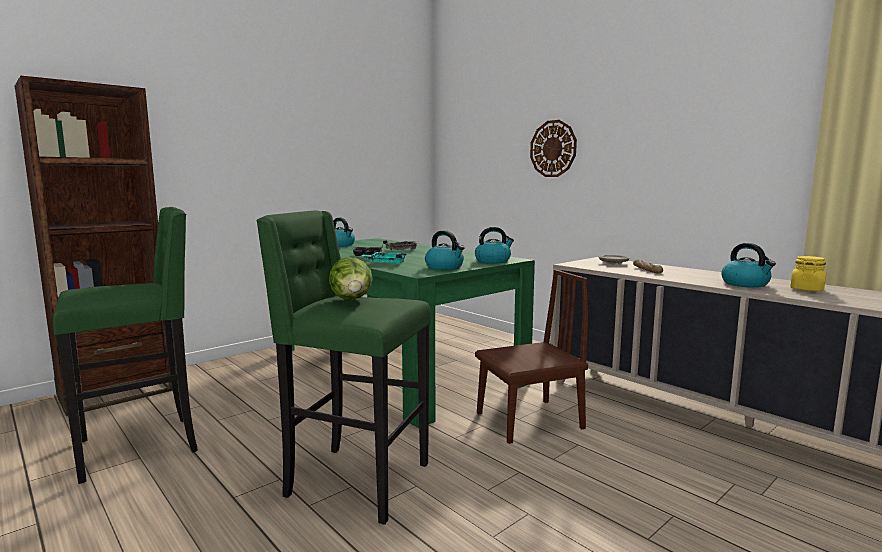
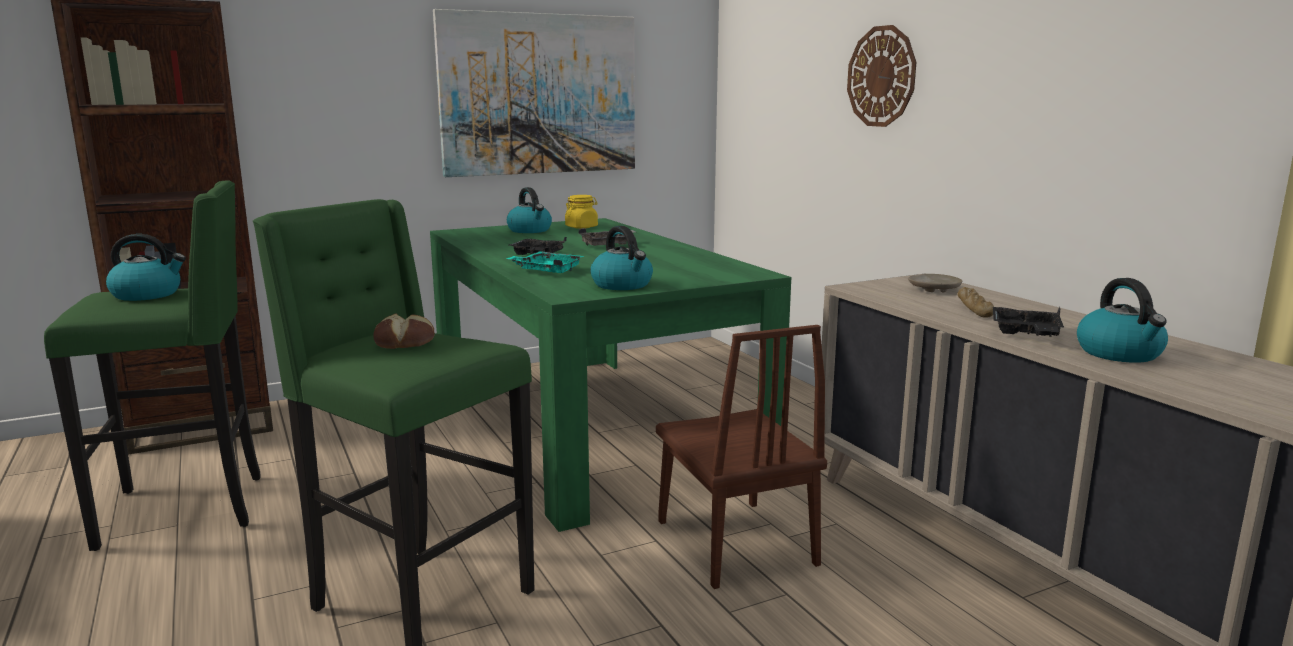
camera: 15 degrees right, 5 degrees up
(335, 161) = (539, 94): none -> picture
(352, 301) = (406, 341): lettuce -> bread
(493, 261) = (717, 276): kettle -> kettle (148, 294)
(529, 420) = (735, 542): brown chair -> brown chair turned 75 degrees clockwise
(689, 279) = (1025, 333): none -> black tray
(806, 289) = (1229, 375): yellow jar -> yellow jar (581, 227)

